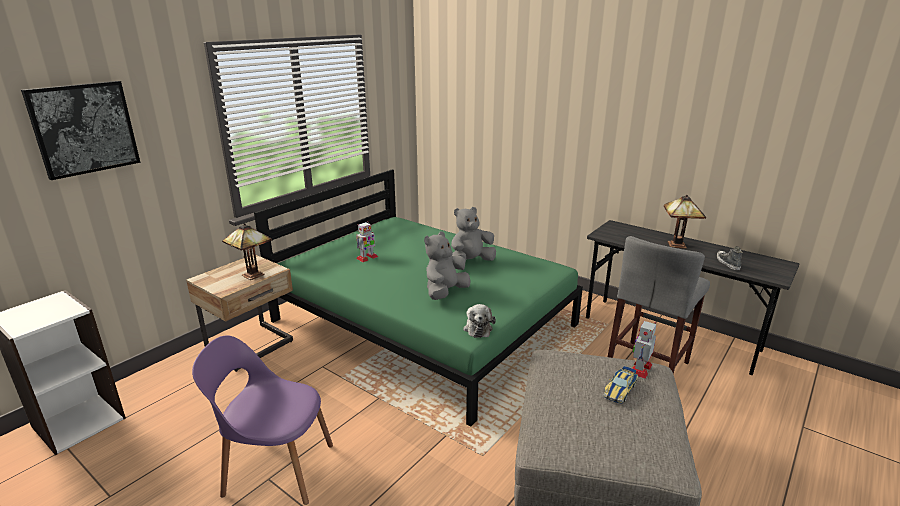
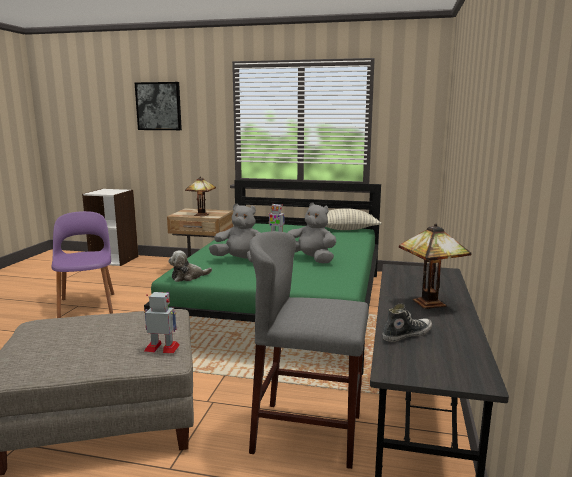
camera: 65 degrees right, 10 degrees down
(385, 225) = (345, 229): none -> pillow
(620, 389) = (118, 340): toy car -> none

